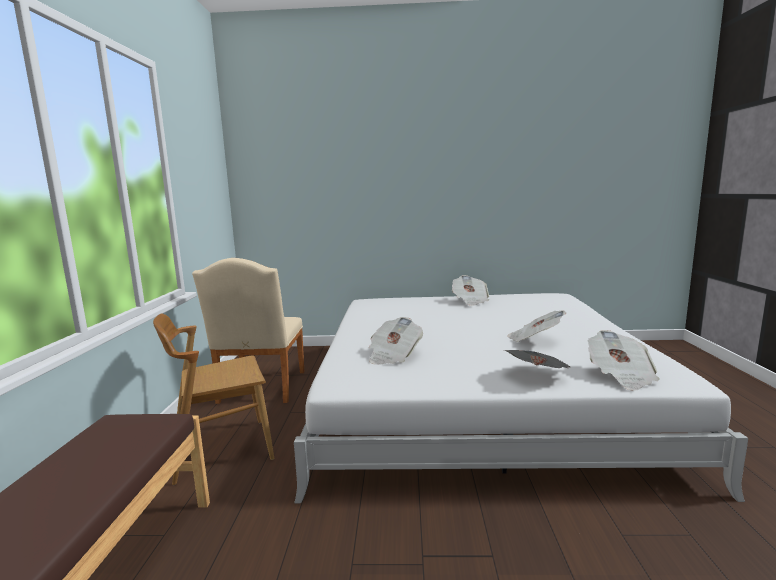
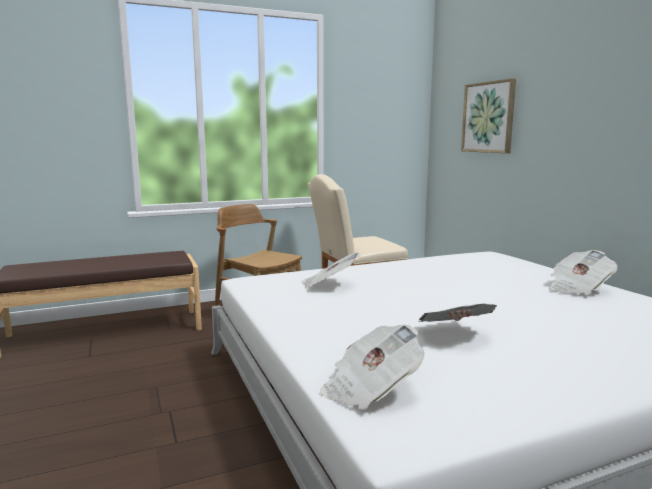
camera: 65 degrees right, 0 degrees up
(318, 189) = (488, 117): none -> picture
(537, 376) = (328, 343): newspaper -> none

